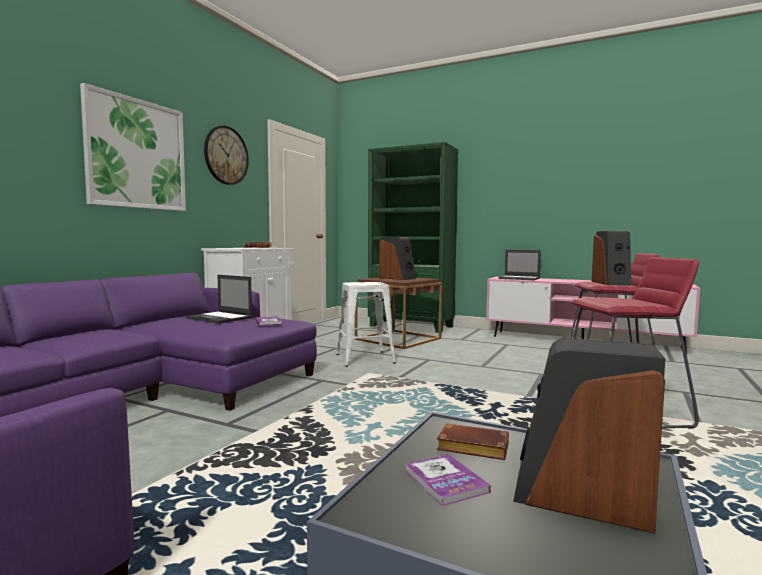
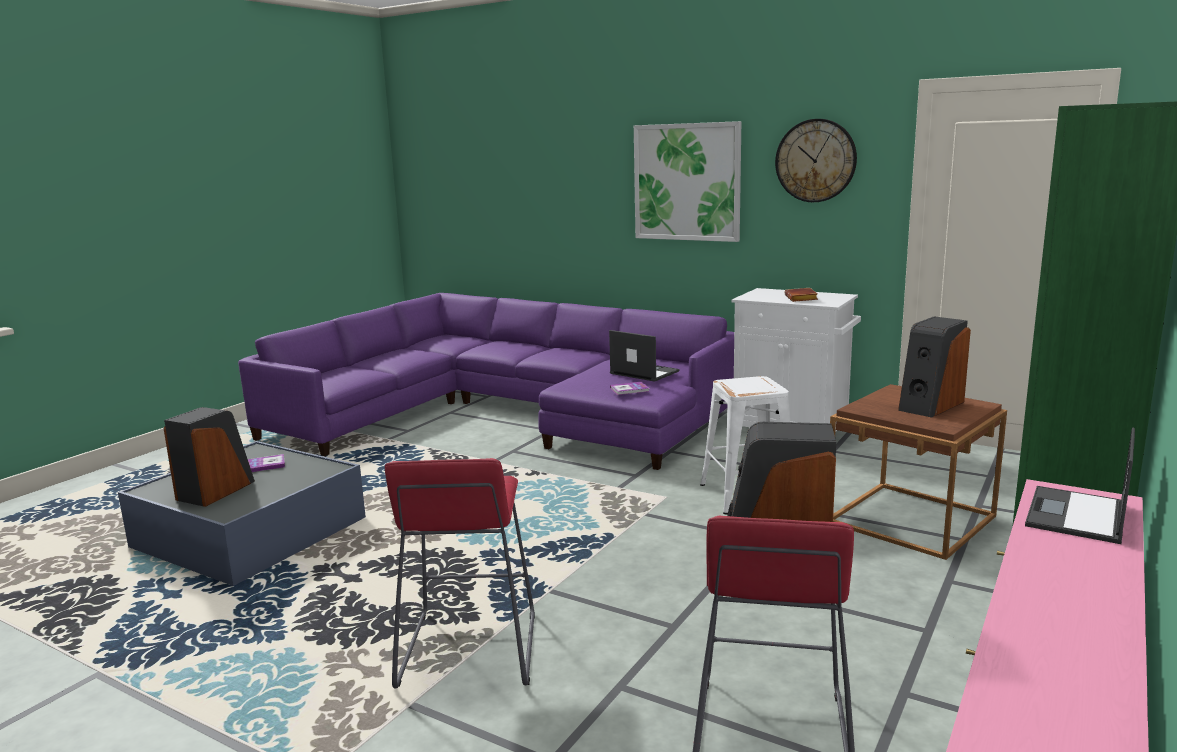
camera: 95 degrees right, 10 degrees up
(220, 318) = (643, 372): laptop -> laptop turned 90 degrees clockwise
(471, 448) = (293, 473): brown book -> none

